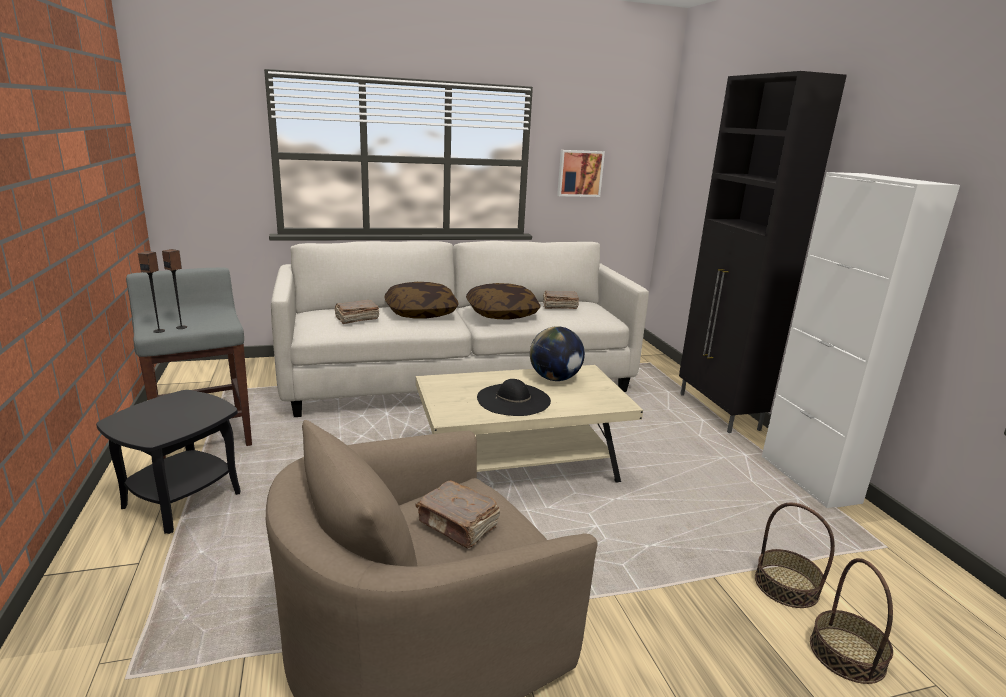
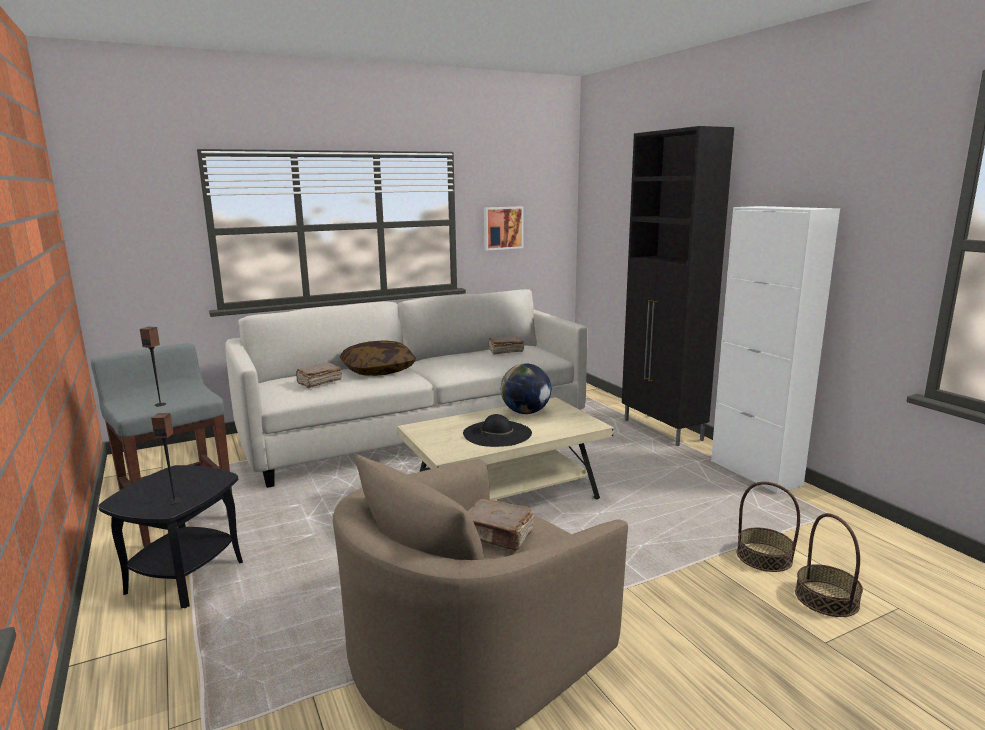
camera: 10 degrees left, 5 degrees down
(159, 331) = (139, 410): speaker -> speaker (174, 501)
(502, 314) = (455, 363): pillow -> none

